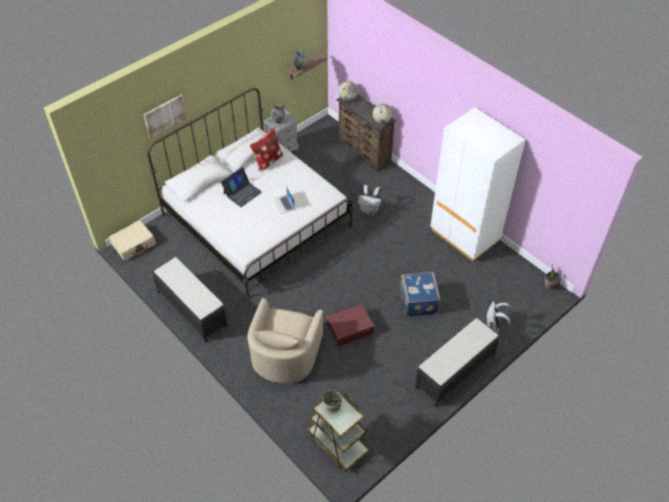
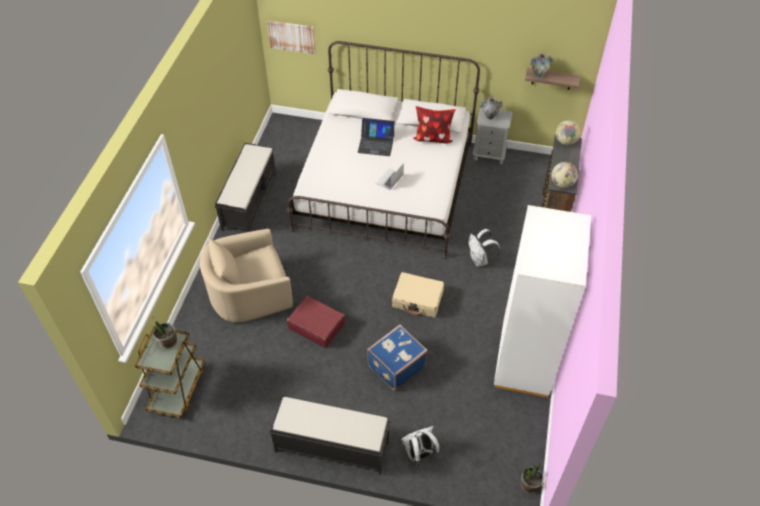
camera: 55 degrees right, 0 degrees up
(134, 244) = (286, 125): beige suitcase -> beige suitcase (418, 299)
(164, 115) = (359, 22): picture -> picture (291, 36)

